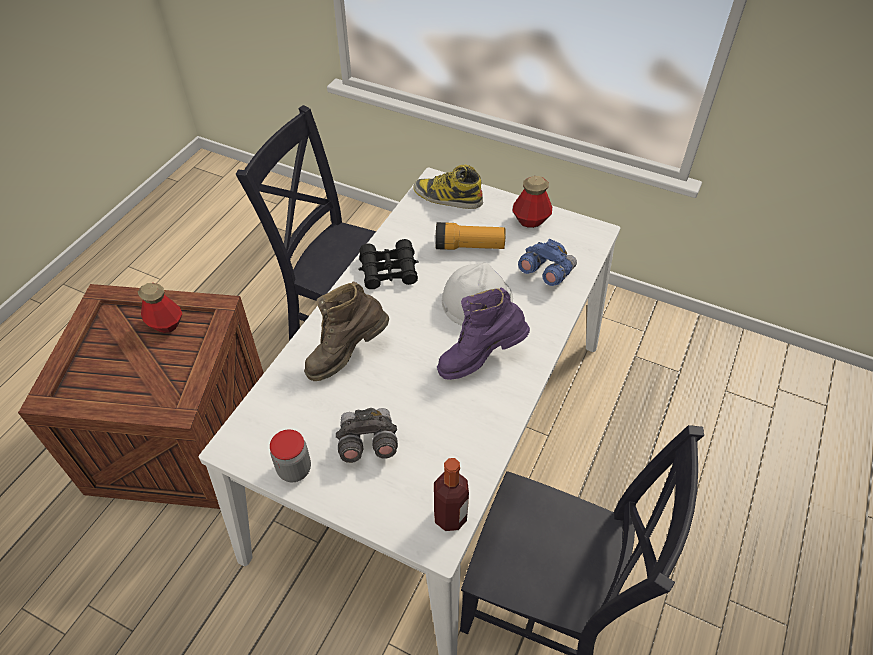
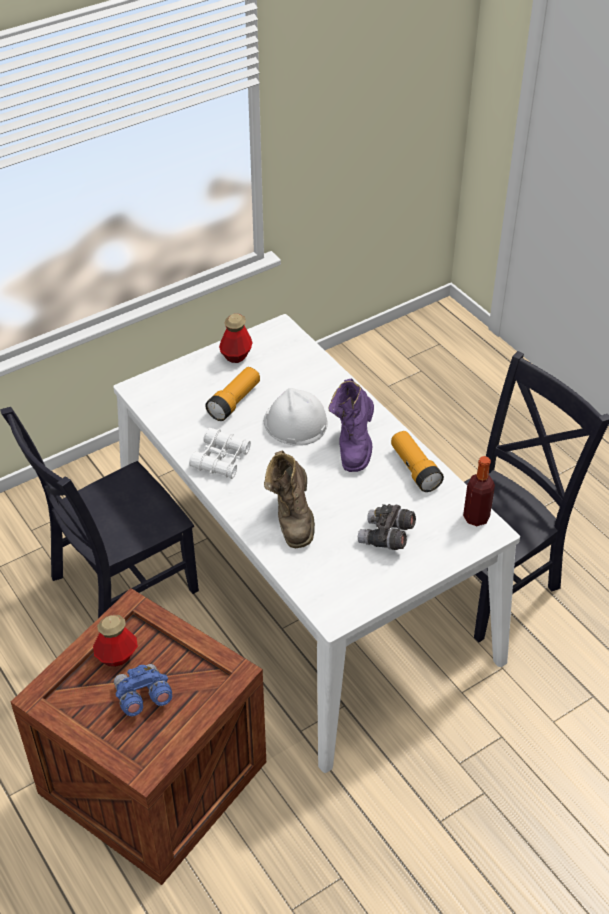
camera: 60 degrees left, 5 degrees down
(294, 469) = (381, 587): jar -> none
(389, 270) = (221, 459): black binoculars -> white binoculars
(447, 197) = (164, 389): boot -> none
(484, 425) = (414, 469): none -> flashlight
(545, 272) = (299, 373): blue binoculars -> blue binoculars (142, 698)

